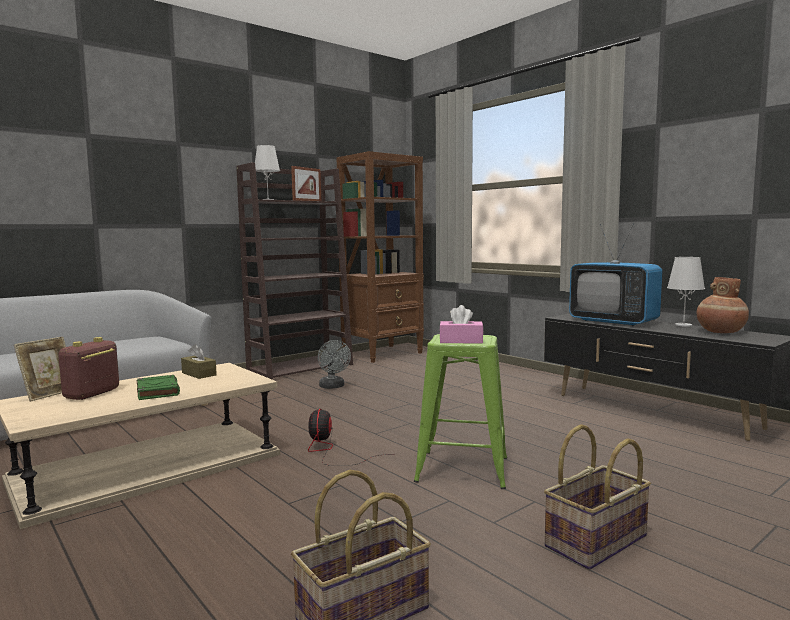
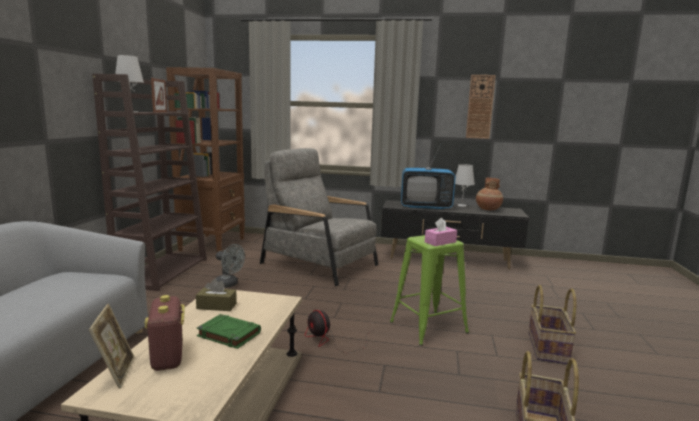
camera: 40 degrees left, 5 degrees up
(458, 386) = (320, 264): none -> grey armchair
(729, 161) = (480, 107): none -> wall clock

